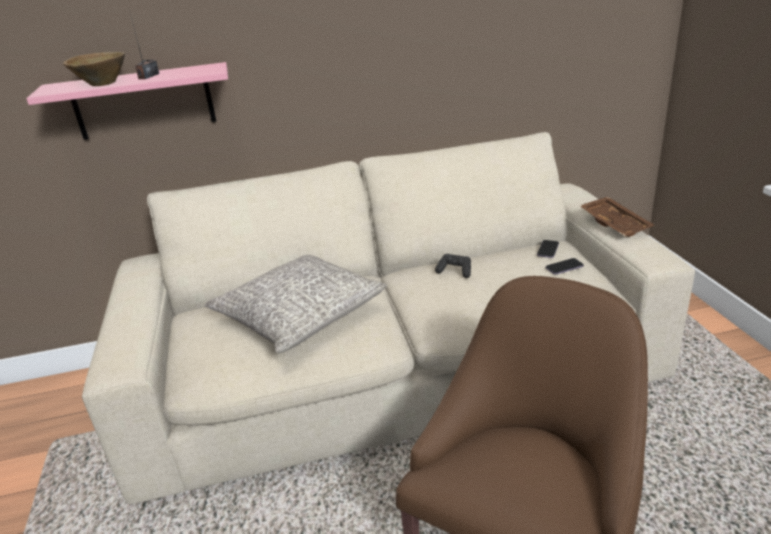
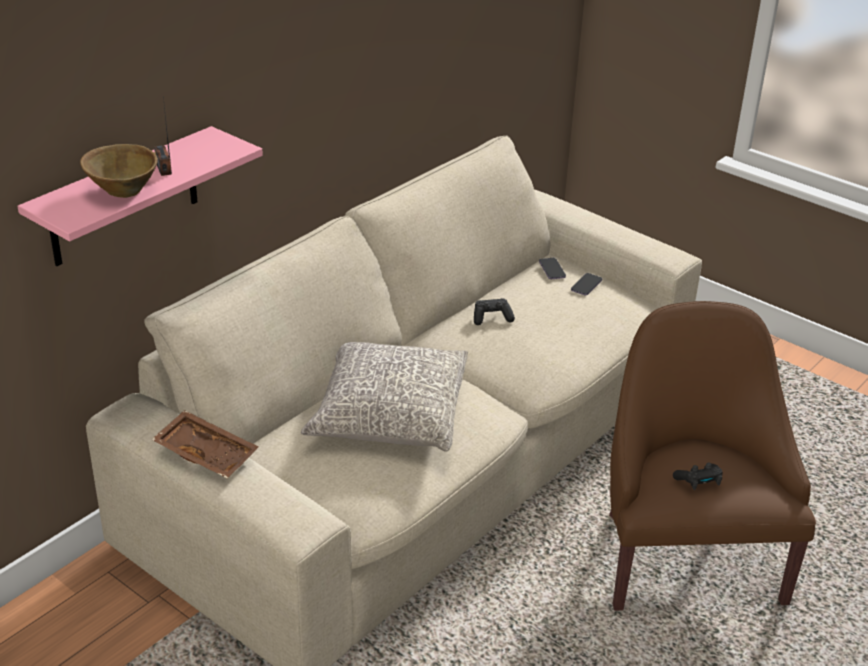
camera: 40 degrees left, 5 degrees up
(500, 476) = (699, 482): none -> black game controller
(615, 224) = (607, 227): brown tray -> brown tray (207, 453)

